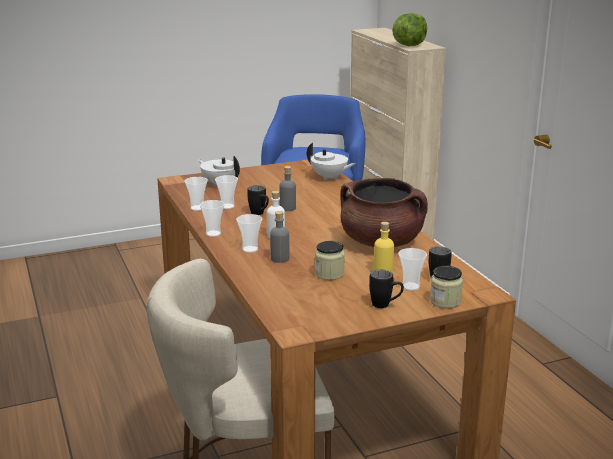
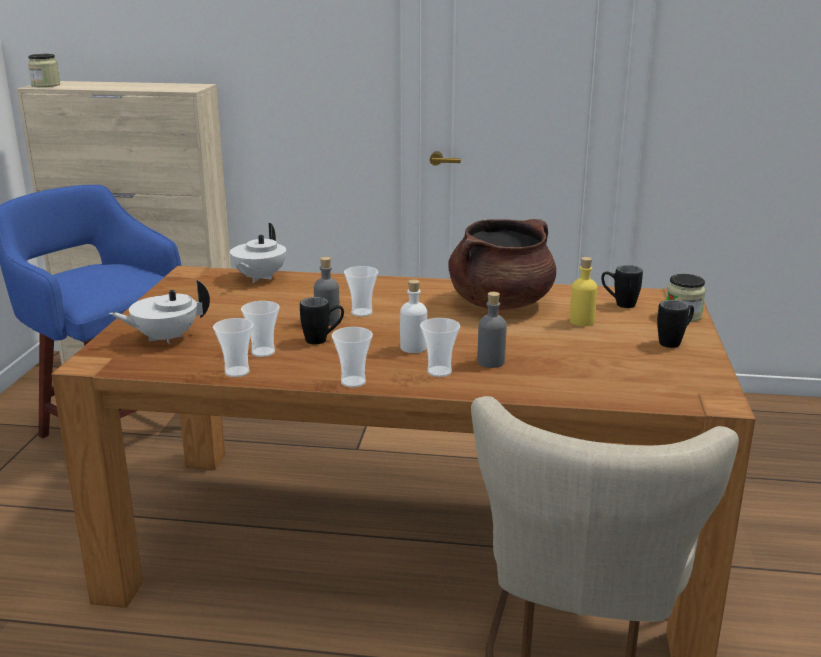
camera: 60 degrees left, 0 degrees up
(329, 177) = (258, 278): white teapot -> white teapot turned 135 degrees clockwise
(329, 274) = (565, 347): jar -> jar (46, 85)
(409, 45) = (171, 88): lettuce -> none
(410, 286) = (634, 320): cup -> cup (362, 312)

